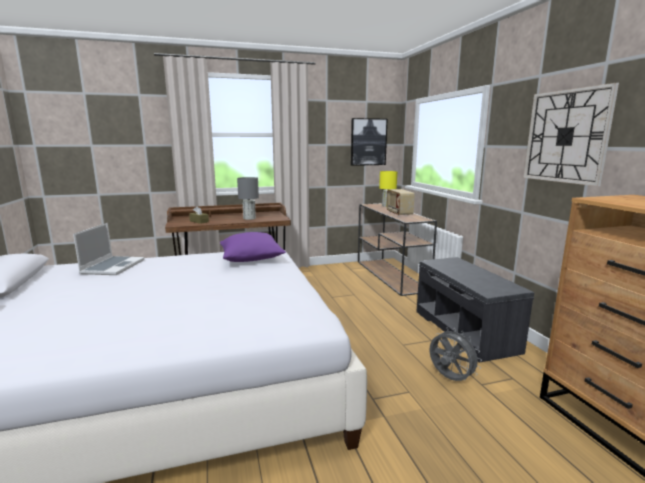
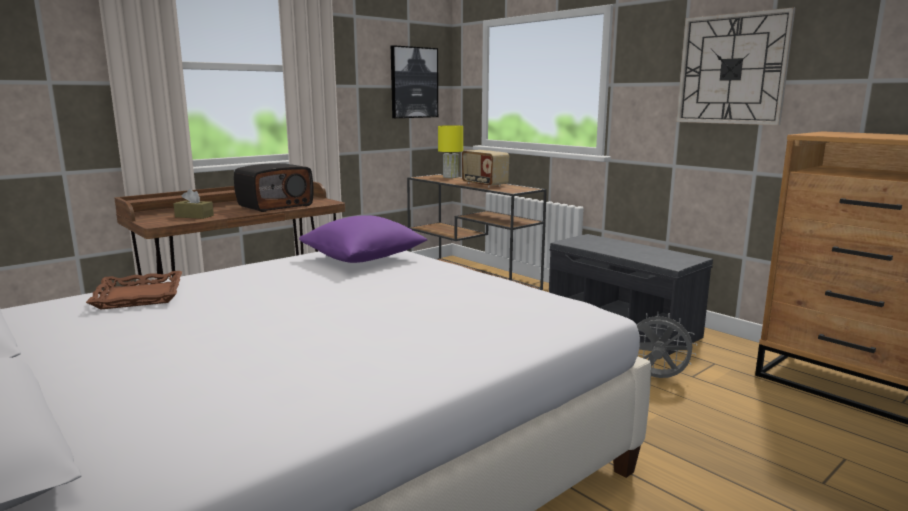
camera: 25 degrees left, 0 degrees up
(113, 266) = (138, 296): laptop -> brown tray
(249, 218) = (275, 206): grey table lamp -> radio

